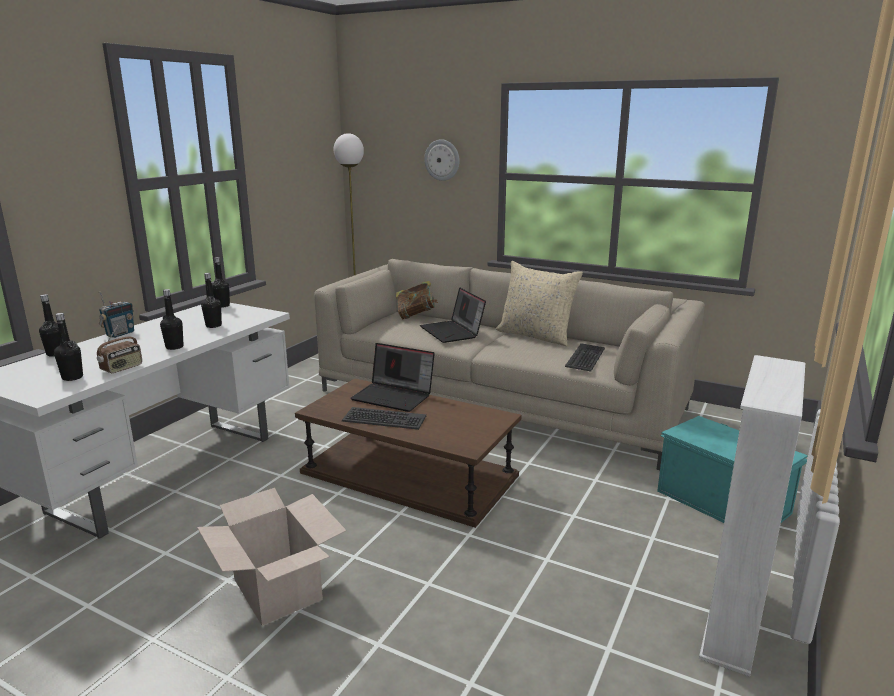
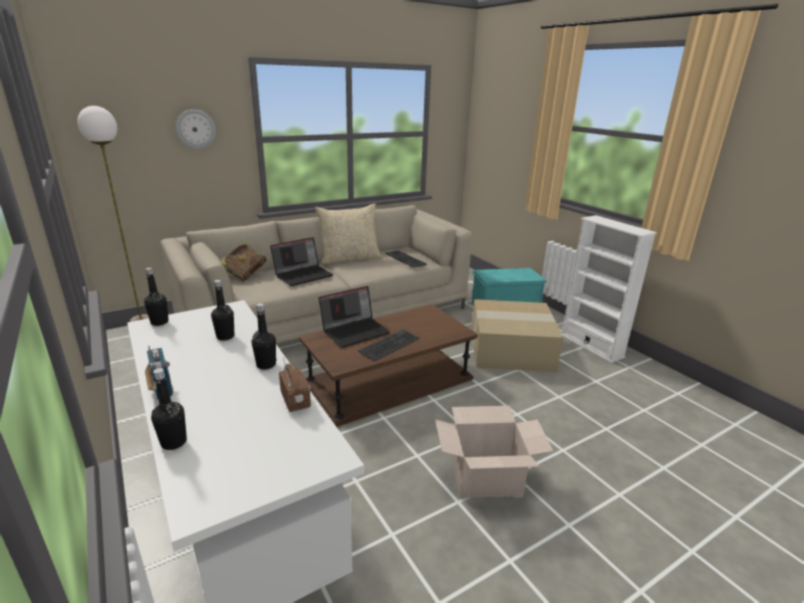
camera: 60 degrees left, 5 degrees up
(72, 377) = (287, 434): black bottle -> none
(453, 332) = (303, 275): laptop -> laptop turned 45 degrees counterclockwise
(598, 539) = (512, 349): none -> cardboard box

